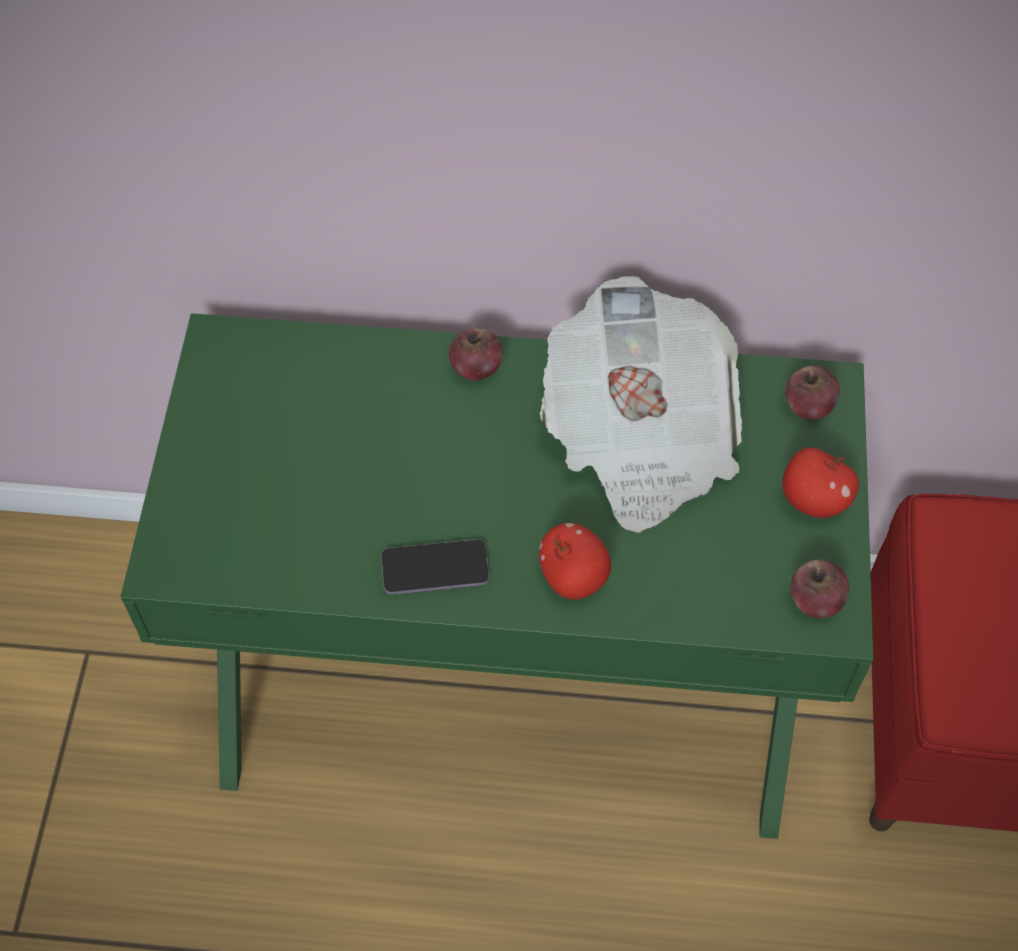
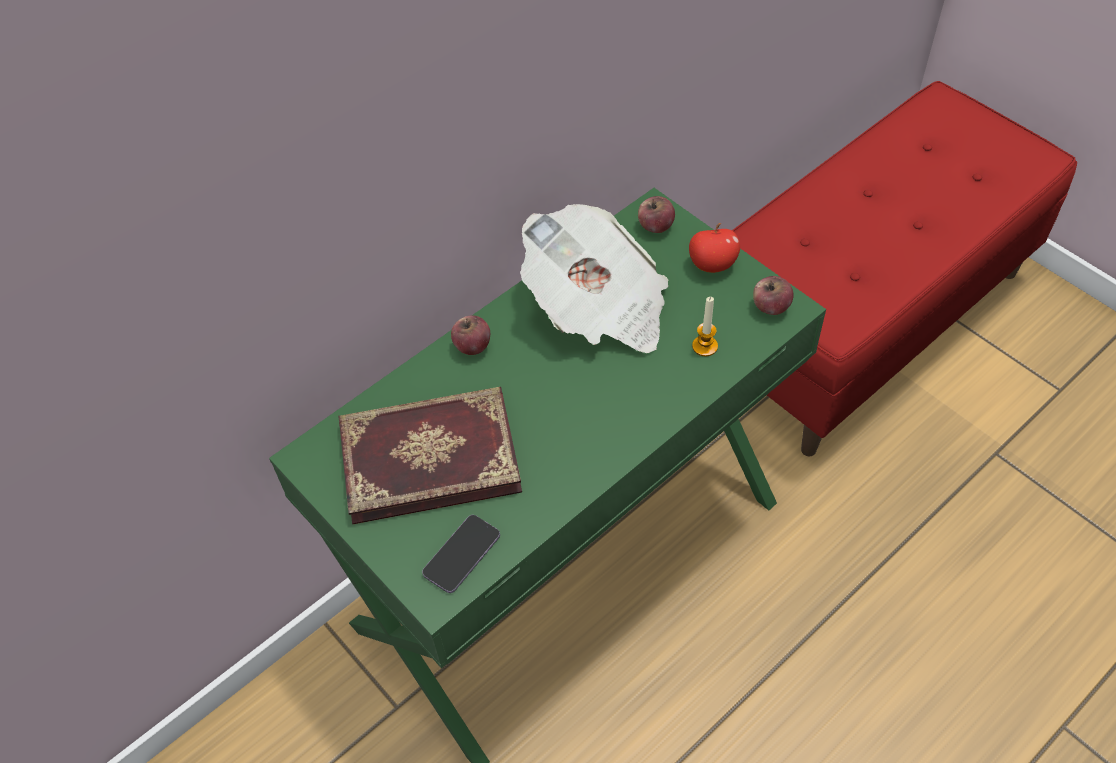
camera: 45 degrees left, 5 degrees down
(313, 436) = (429, 455): none -> book
(435, 569) = (582, 457): phone -> phone (462, 555)
(573, 577) = (653, 397): apple -> none
(691, 576) = (704, 346): none -> candle

